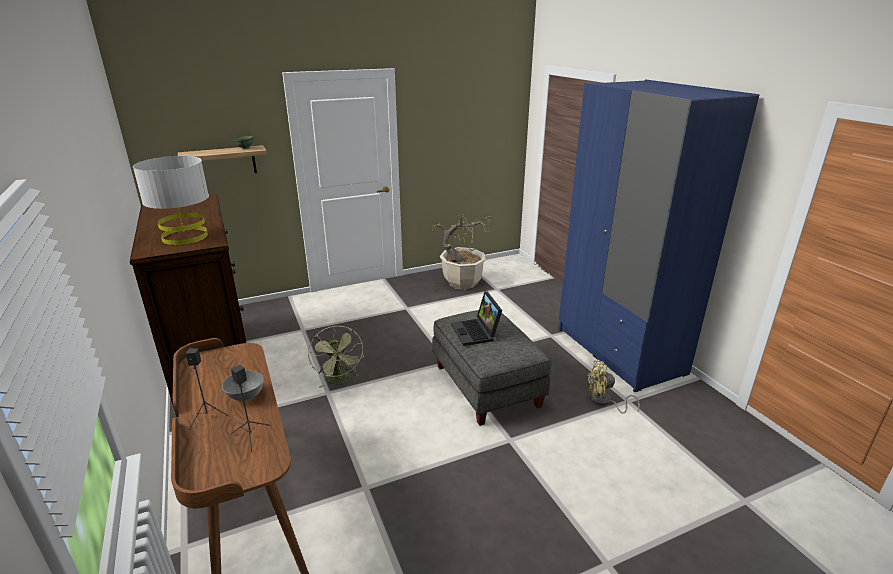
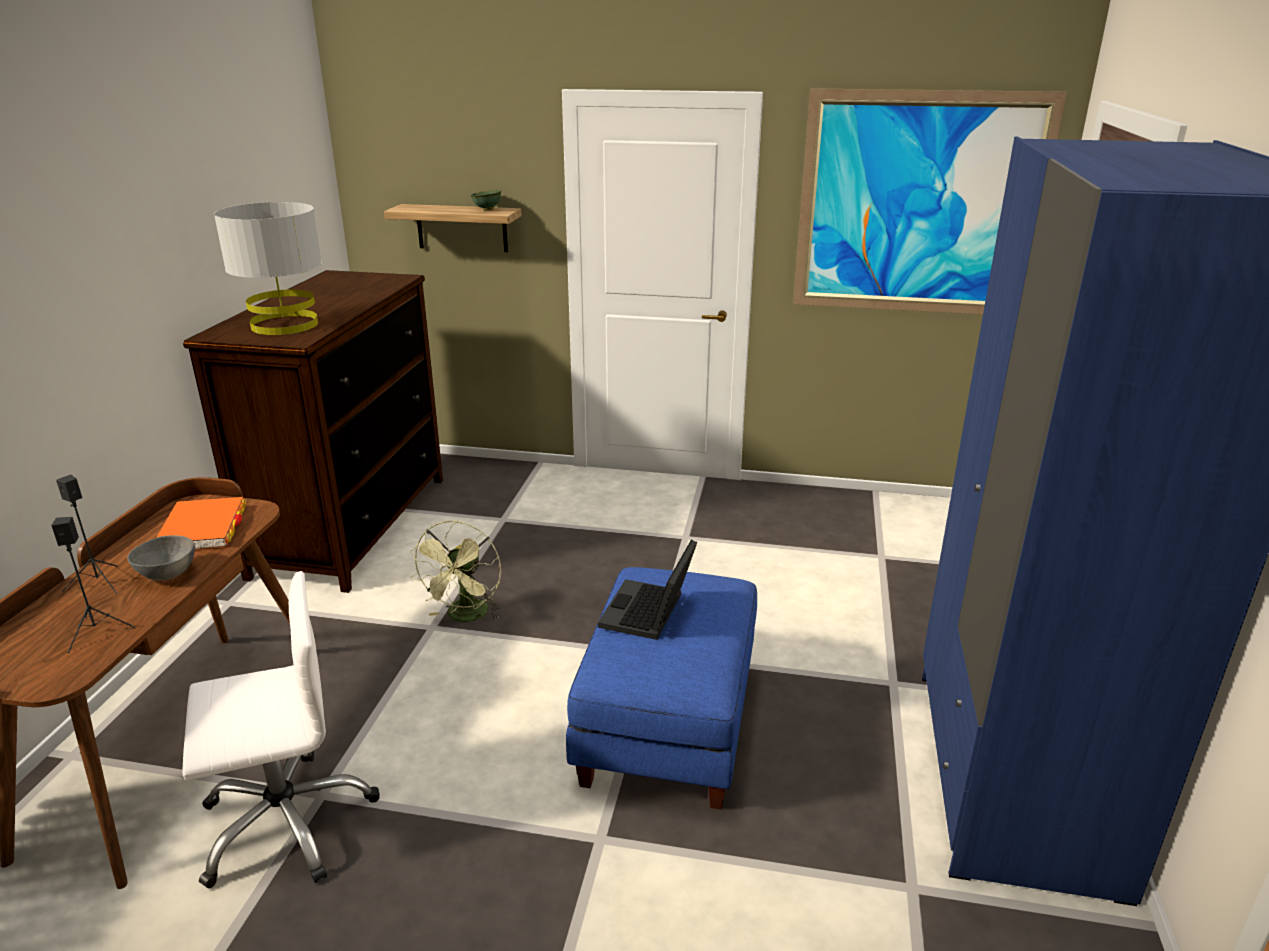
camera: 35 degrees right, 0 degrees up
(228, 368) = (203, 529): none -> orange book
(362, 507) = (286, 821): none -> white office chair
(462, 283) = (829, 524): potted plant -> none
(471, 119) = (919, 205): none -> picture
(488, 386) = (670, 725): grey ottoman -> blue ottoman
(604, 402) = (856, 863): yellow fan -> none

